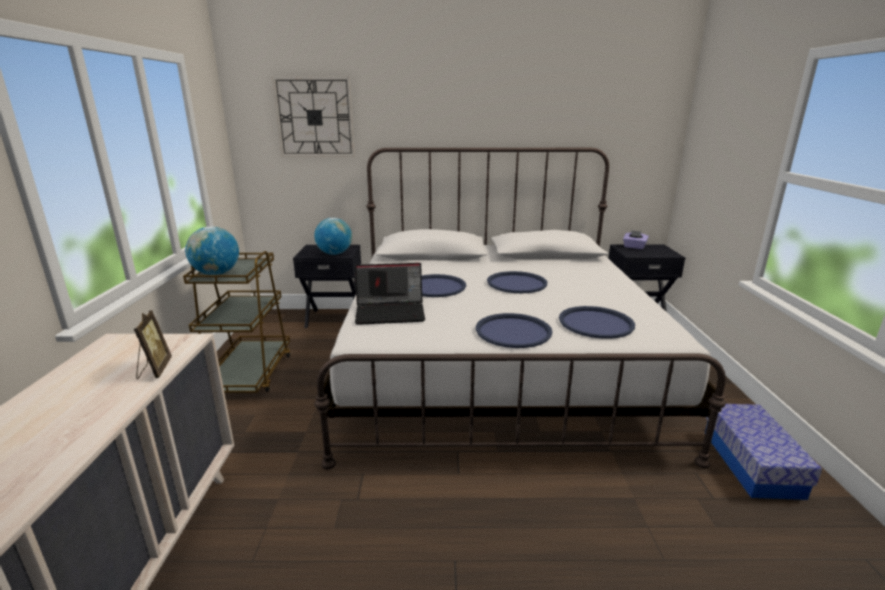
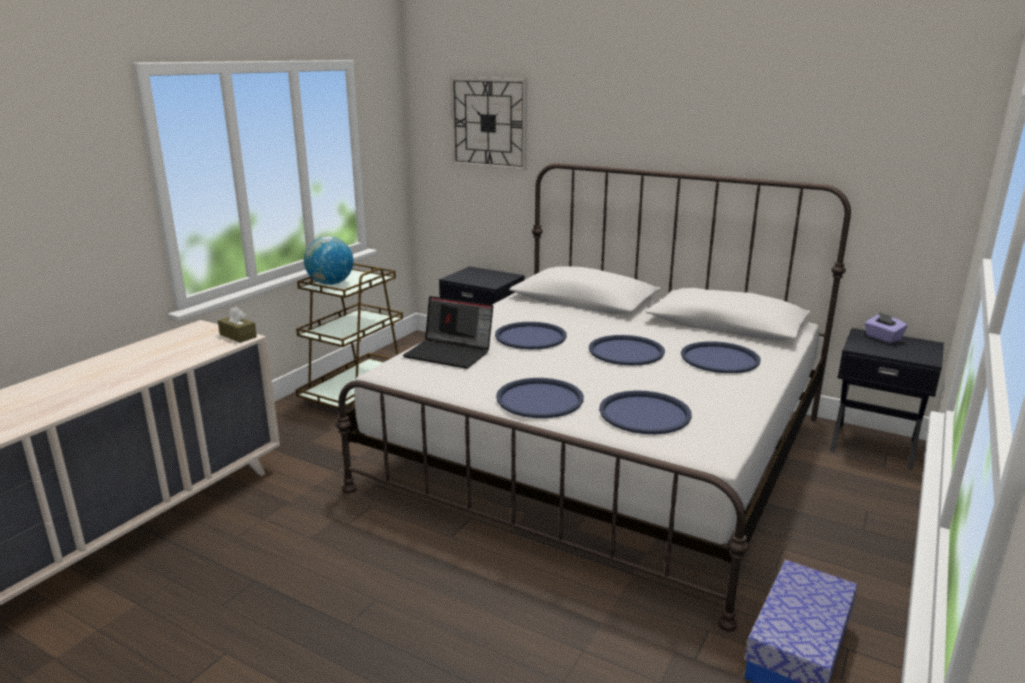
camera: 30 degrees right, 0 degrees up
(154, 370) = (198, 354): picture frame -> none
(179, 340) = (238, 336): none -> brown tissue box
(334, 253) = (484, 281): globe -> none
(579, 276) = (719, 359): none -> blue tray

